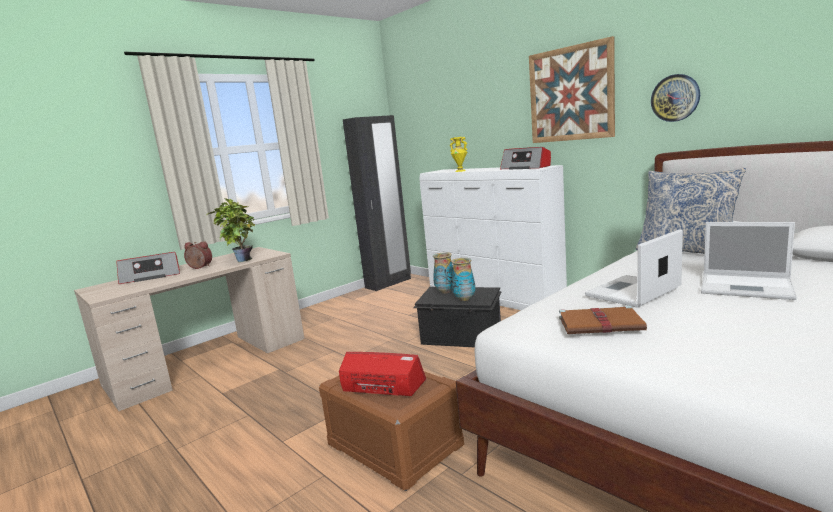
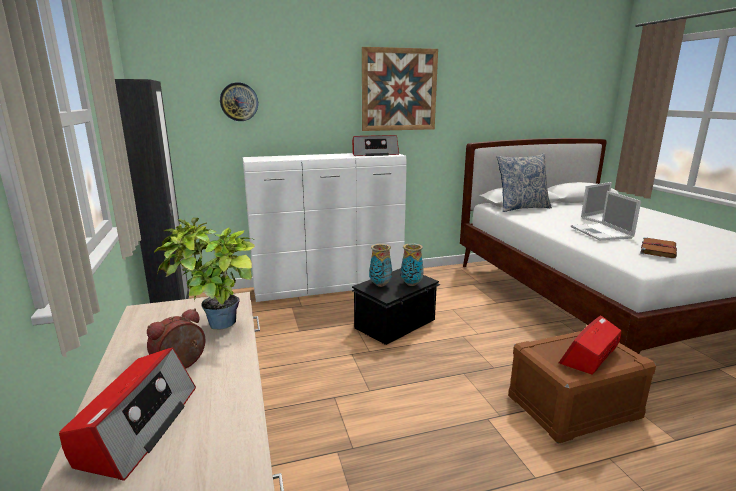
camera: 65 degrees left, 5 degrees up
(460, 171) = (303, 158): yellow vase -> none
(675, 98) = (474, 104): wall clock -> wall clock (239, 102)

